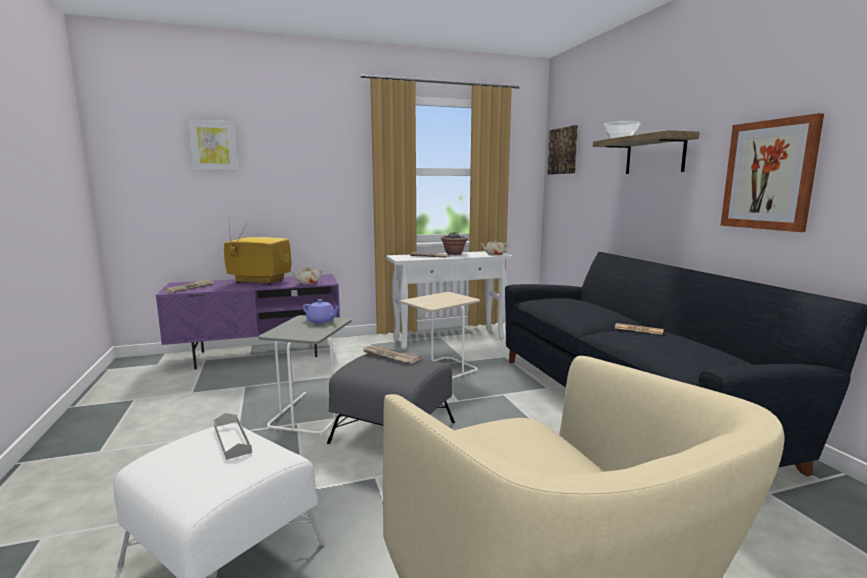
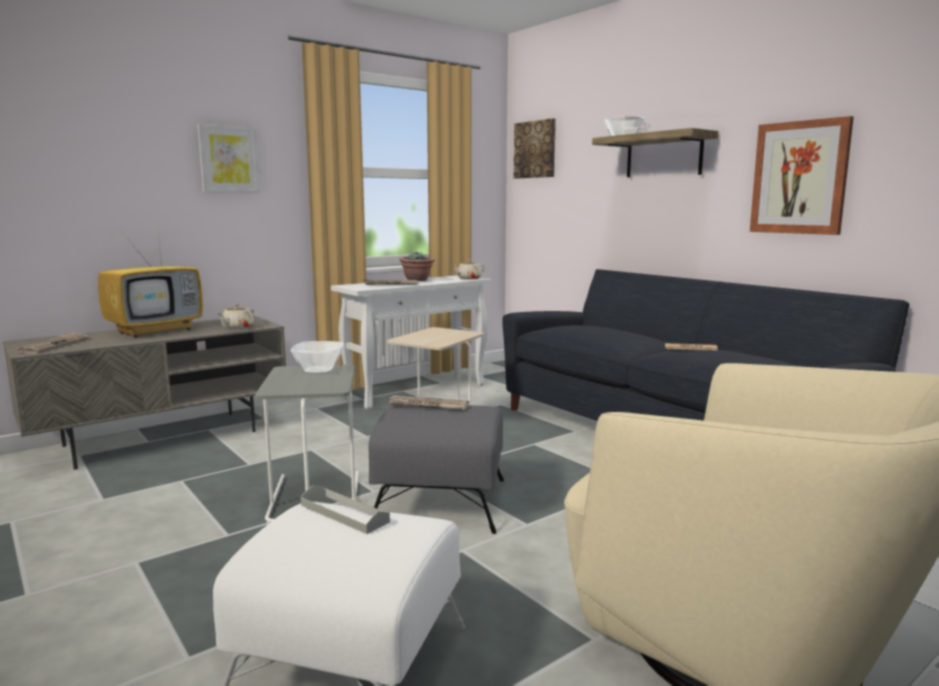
camera: 20 degrees left, 0 degrees up
(213, 146) = (71, 126): picture -> picture (228, 159)
(258, 282) = (156, 331): television -> television turned 135 degrees clockwise
(259, 354) = (163, 438): purple tv stand -> grey tv stand
(321, 321) = (318, 370): purple teapot -> bowl

